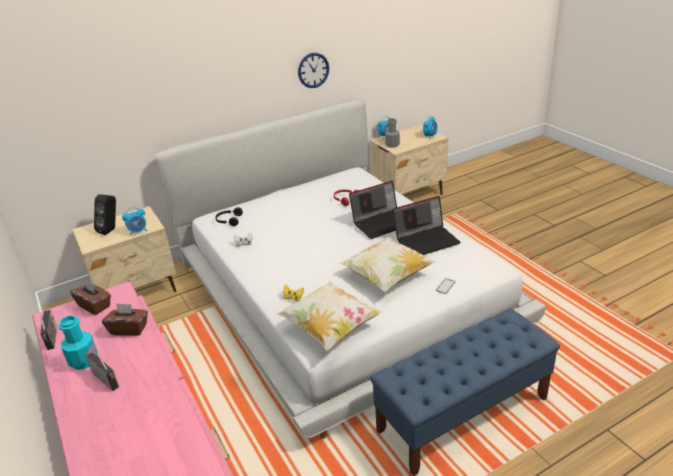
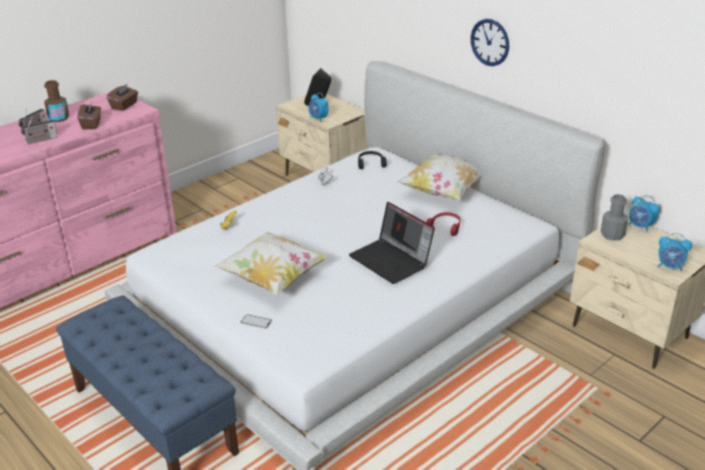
camera: 75 degrees right, 0 degrees up
(52, 339) = (87, 102): radio -> radio (41, 140)
(84, 360) = (59, 118): turquoise bottle -> brown bottle
(313, 70) = (565, 68): wall clock -> wall clock (490, 42)
(330, 328) = (179, 254): pillow -> pillow (444, 191)
(427, 240) = (358, 299): laptop -> none

